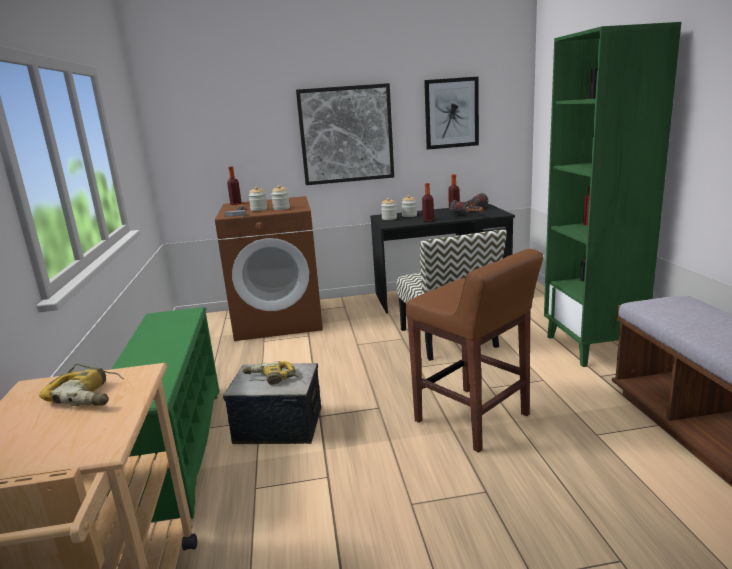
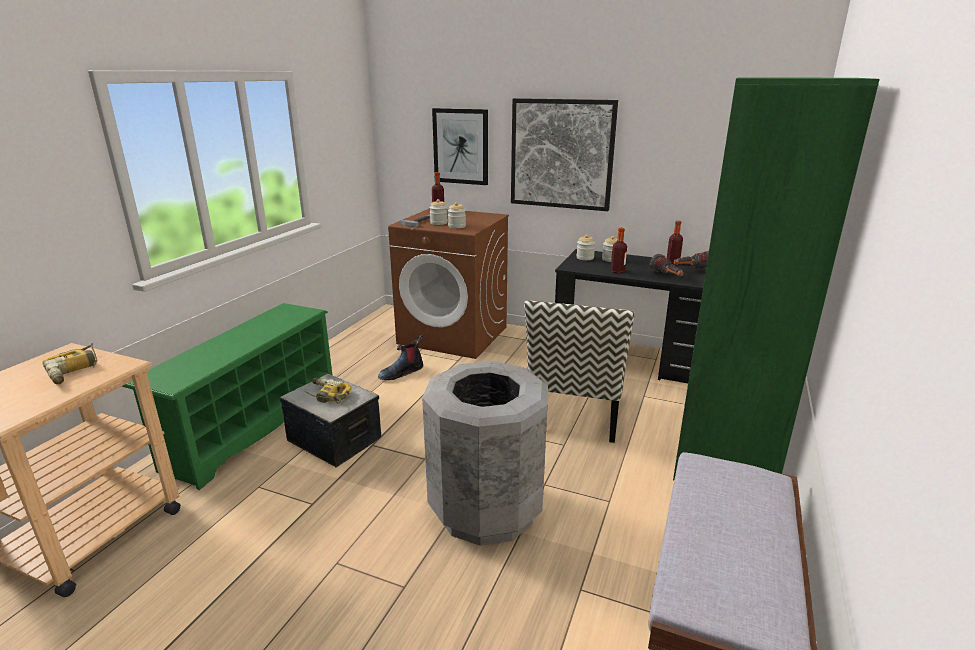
camera: 30 degrees right, 5 degrees up
(269, 359) = (401, 372): none -> boot
(451, 113) = (693, 144): picture -> picture (461, 146)
(473, 419) = (486, 510): brown stool -> grey trash can

